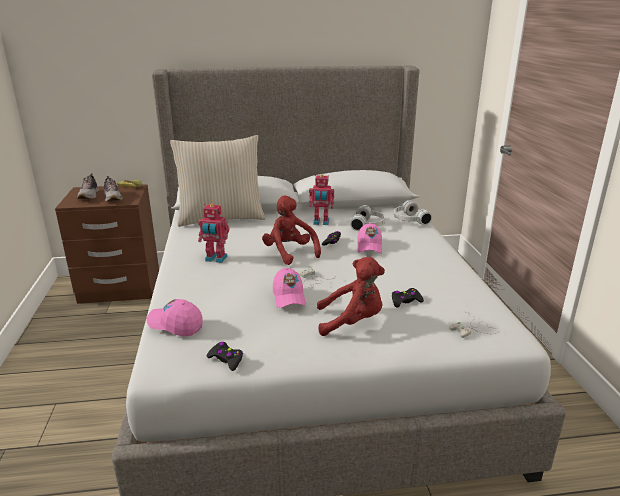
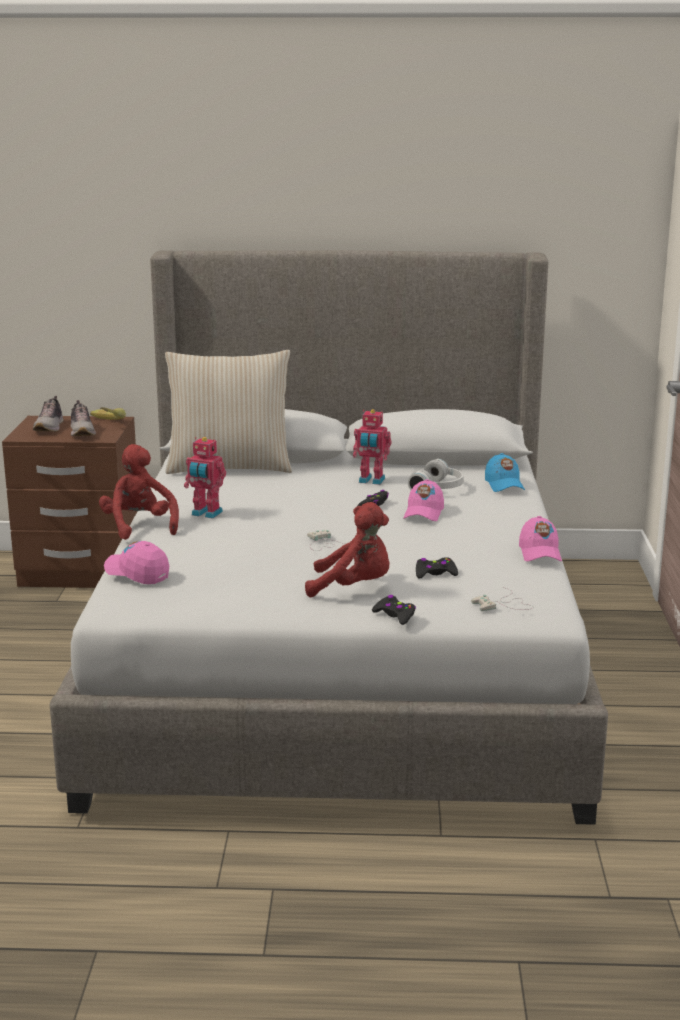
camera: 10 degrees right, 5 degrees down
(226, 359) = (188, 608): black game controller -> black game controller (395, 615)
(289, 253) = (308, 513): red plush toy -> red plush toy (139, 526)
(289, 297) = (284, 558): pink cap -> pink cap (539, 553)
(409, 220) = (504, 485): white headphones -> blue cap

